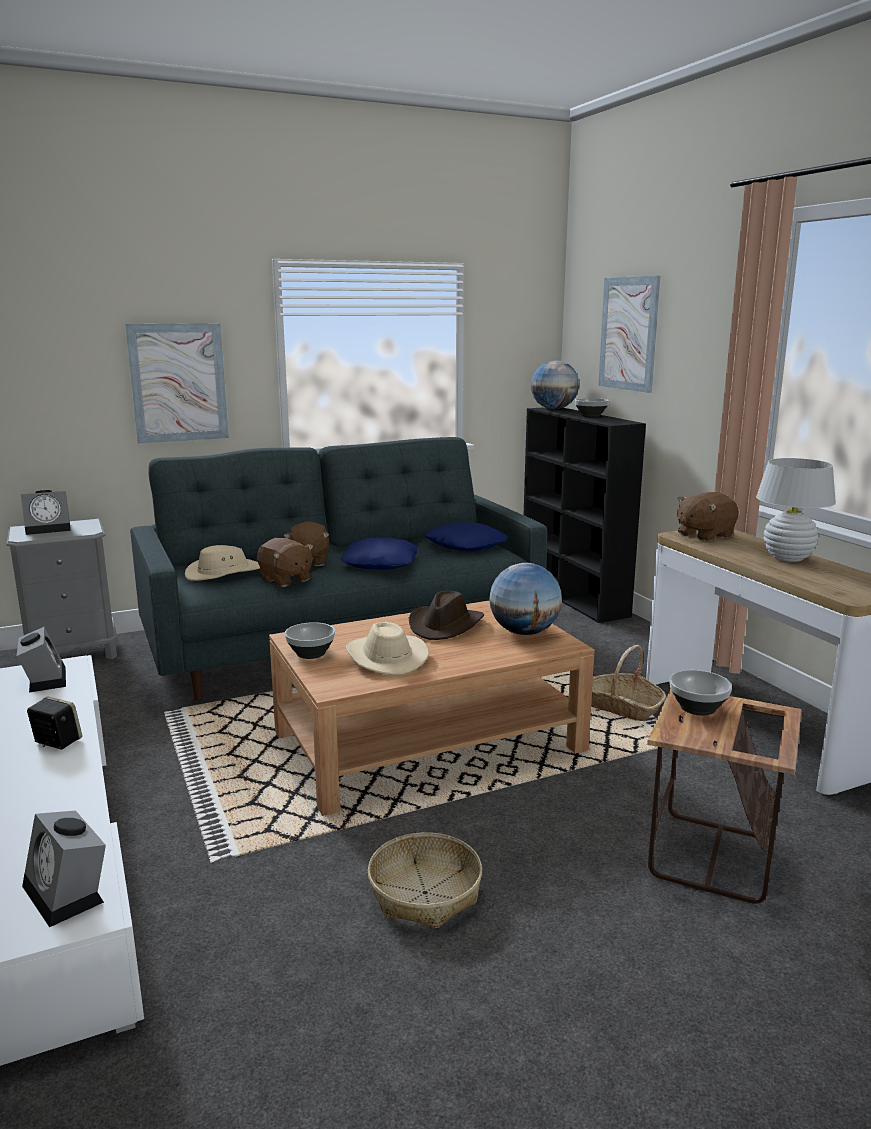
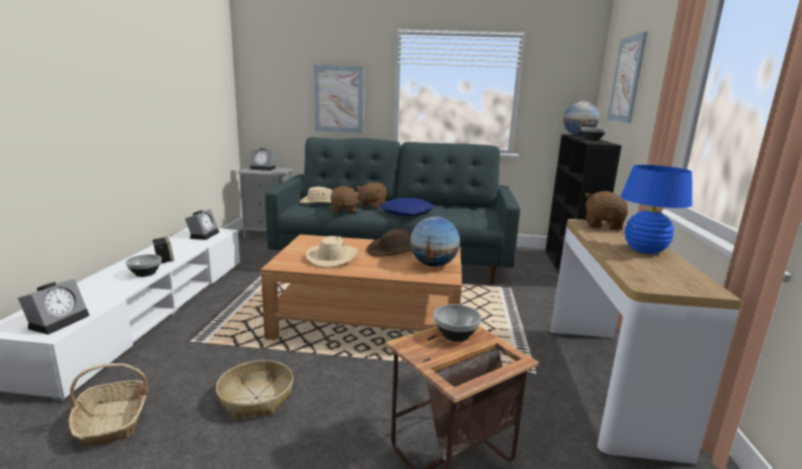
camera: 30 degrees right, 0 degrees up
(68, 893) = (59, 321): alarm clock -> alarm clock turned 150 degrees counterclockwise
(311, 654) = (301, 247): bowl -> bowl (145, 274)
(466, 545) = (474, 214): blue pillow -> none
(623, 707) = (515, 340): basket -> basket (113, 421)
(704, 535) = (603, 225): brown plush toy -> brown plush toy turned 105 degrees clockwise
(787, 558) = (645, 250): white table lamp -> blue table lamp

